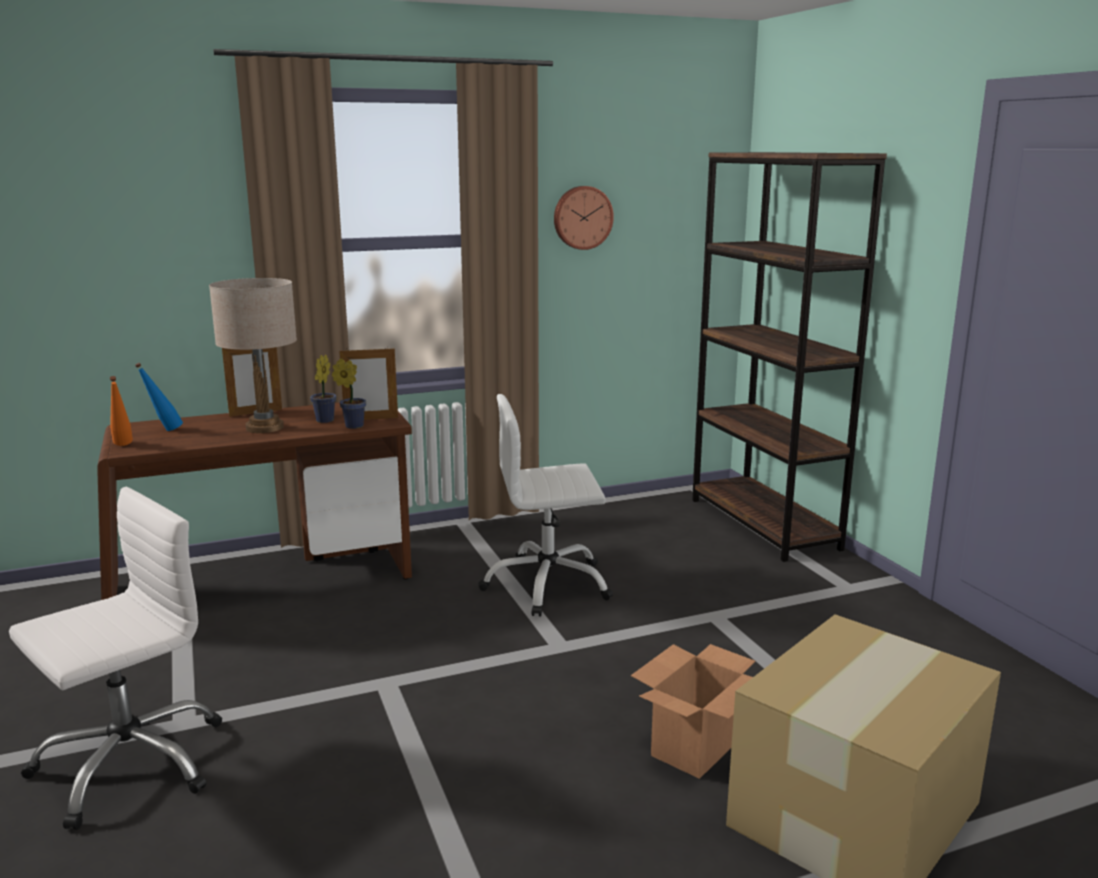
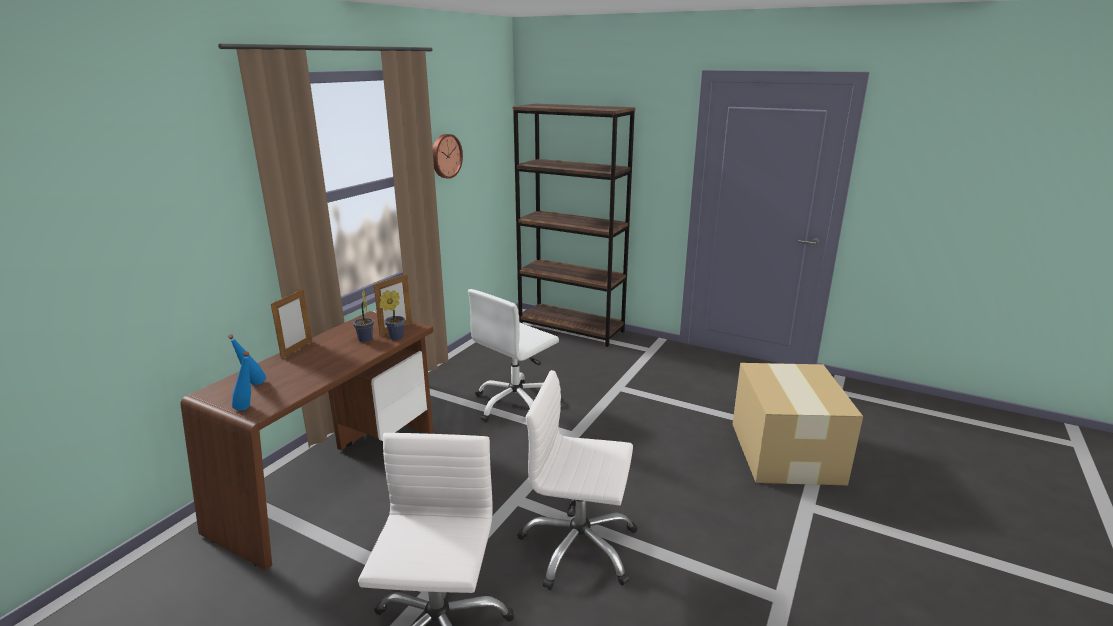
camera: 40 degrees left, 5 degrees up
(123, 446) = (248, 409): orange bottle -> blue bottle
(265, 427) = (333, 358): beige table lamp -> none
(368, 766) = (579, 547): none -> white office chair
(695, 747) = (699, 455): cardboard box -> none

